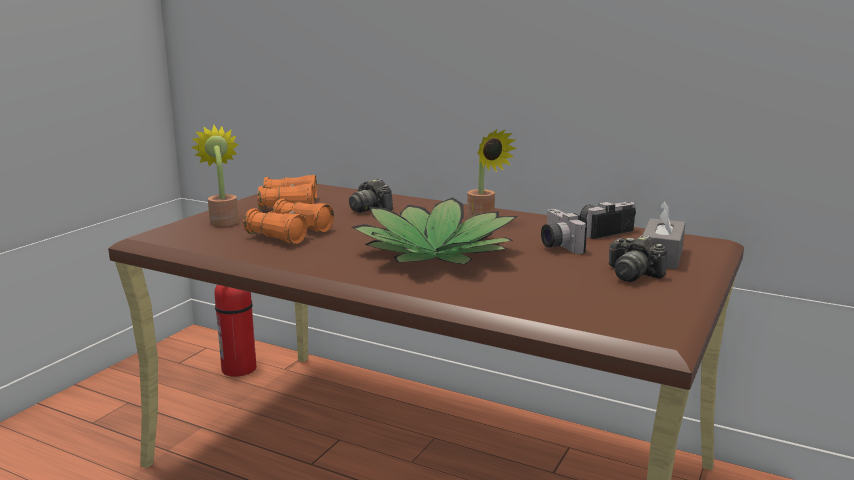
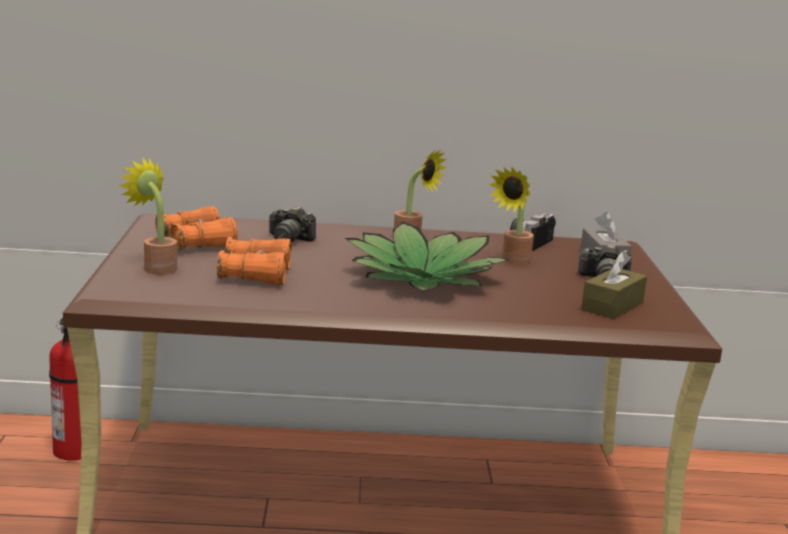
camera: 30 degrees left, 0 degrees up
(556, 245) = (512, 260): camera -> potted plant
(599, 303) = (612, 306): none -> brown tissue box

